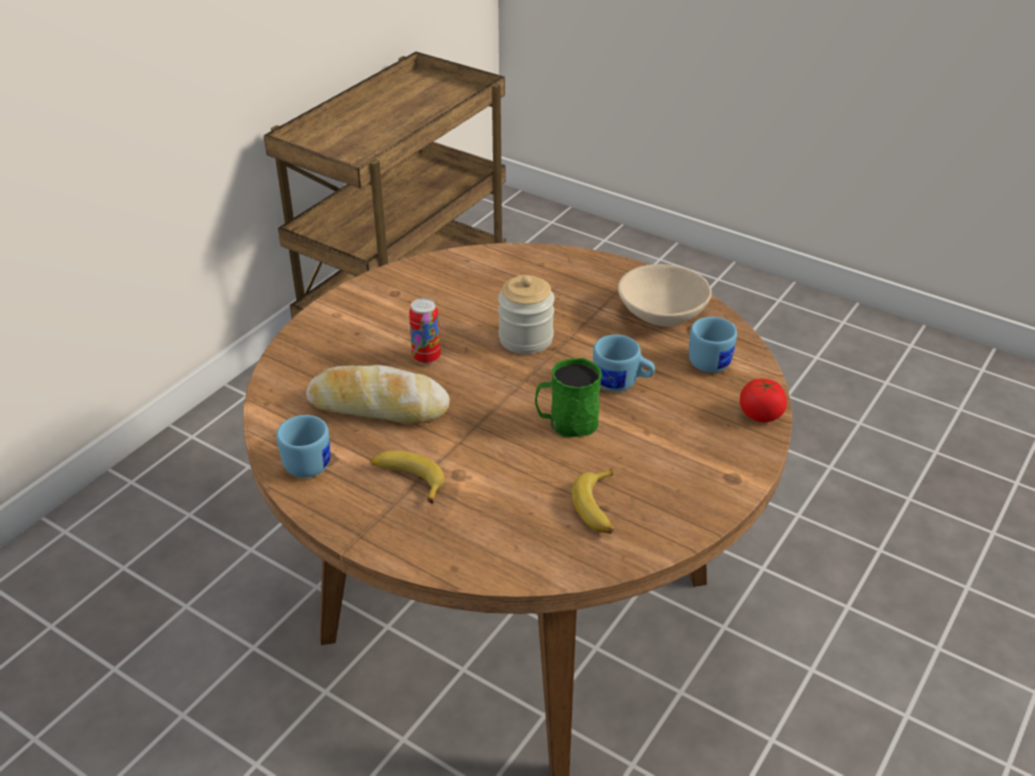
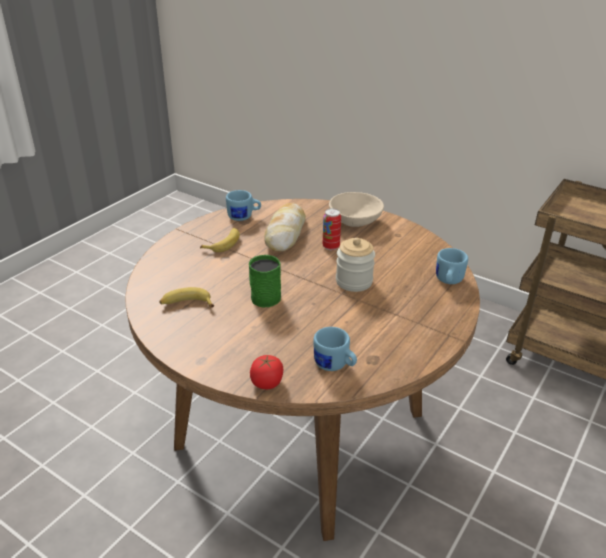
camera: 90 degrees right, 5 degrees down
(622, 384) = (305, 319): blue mug -> blue mug (448, 281)
(662, 315) = (391, 343): beige bowl -> beige bowl (355, 221)

